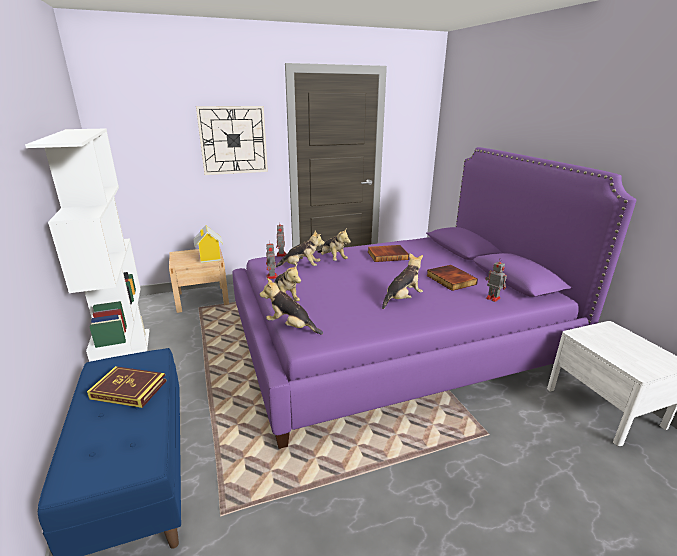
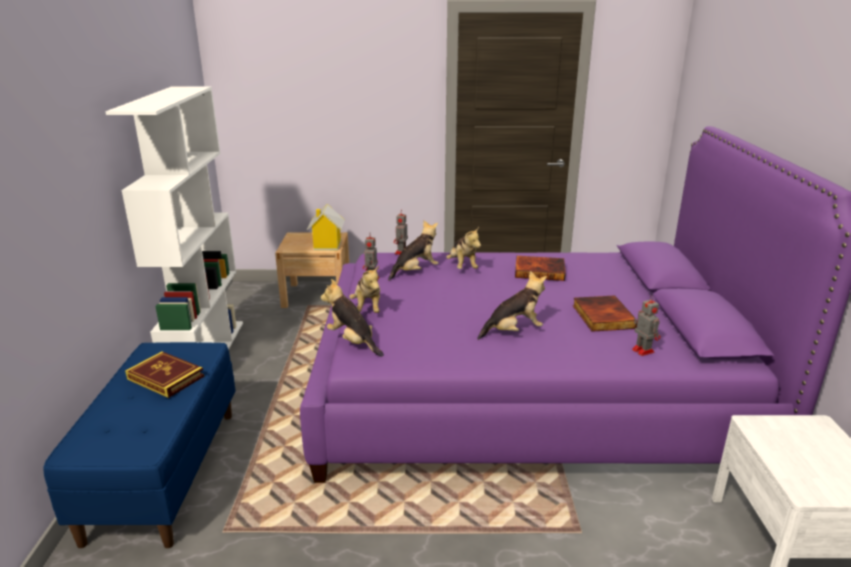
camera: 20 degrees right, 0 degrees up
(233, 140) = (374, 99): wall clock -> none
(301, 267) = (415, 271): plush toy -> plush toy turned 60 degrees counterclockwise

